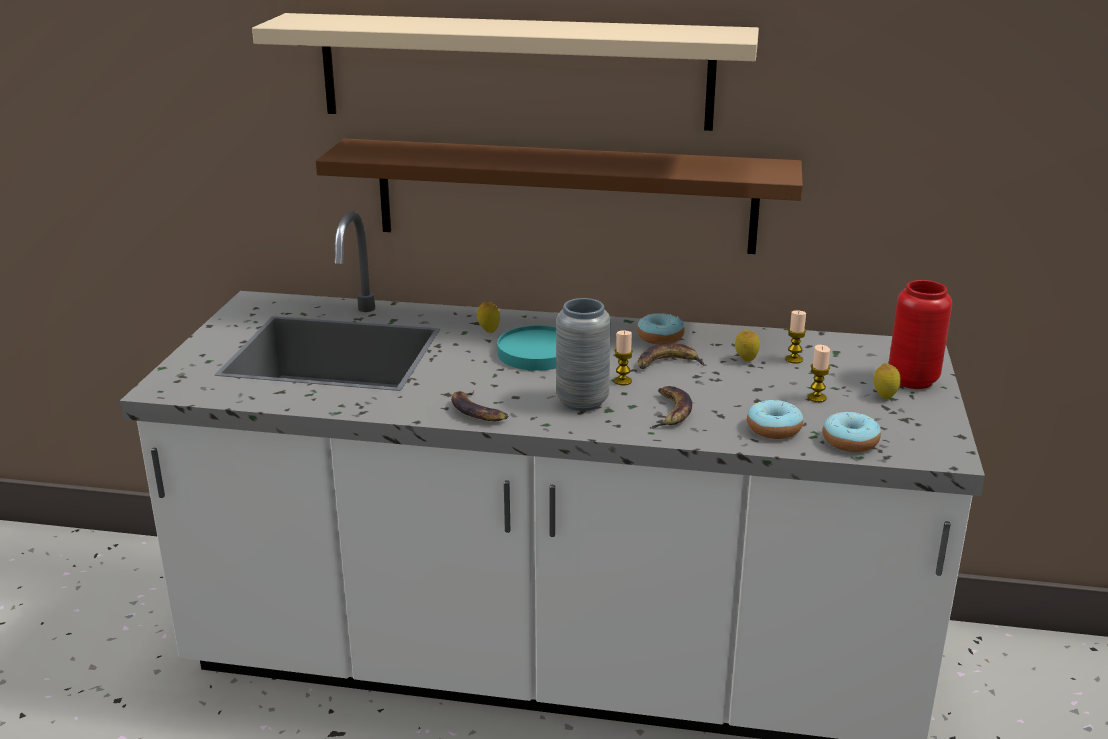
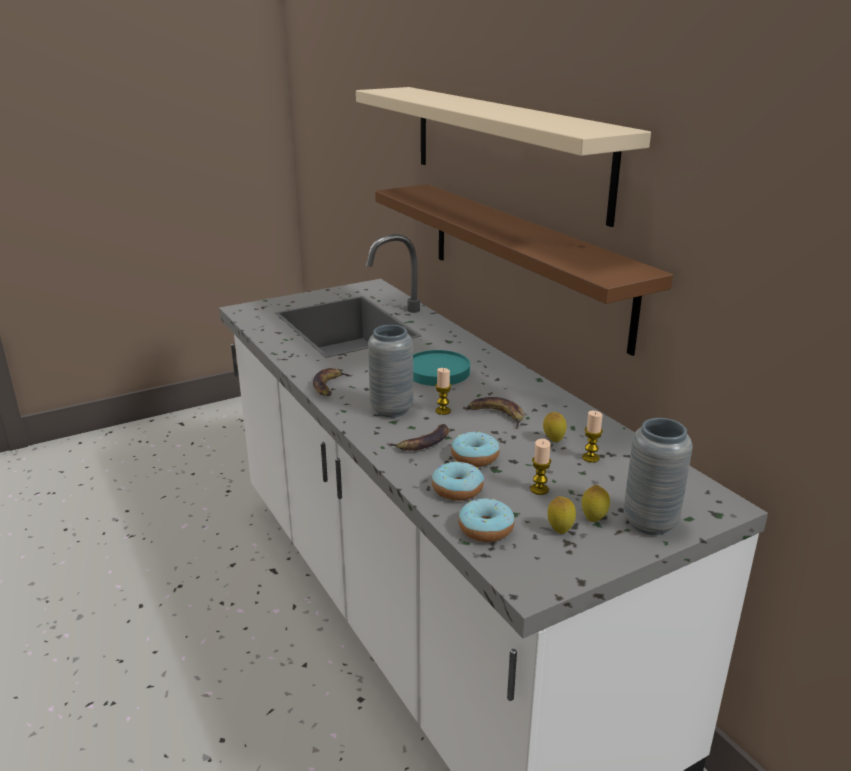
camera: 50 degrees right, 0 degrees up
(488, 331) = (442, 348): lemon -> lemon (560, 530)
(660, 337) = (533, 398): donut -> donut (475, 457)
(912, 380) = (650, 522): red vase -> grey vase

